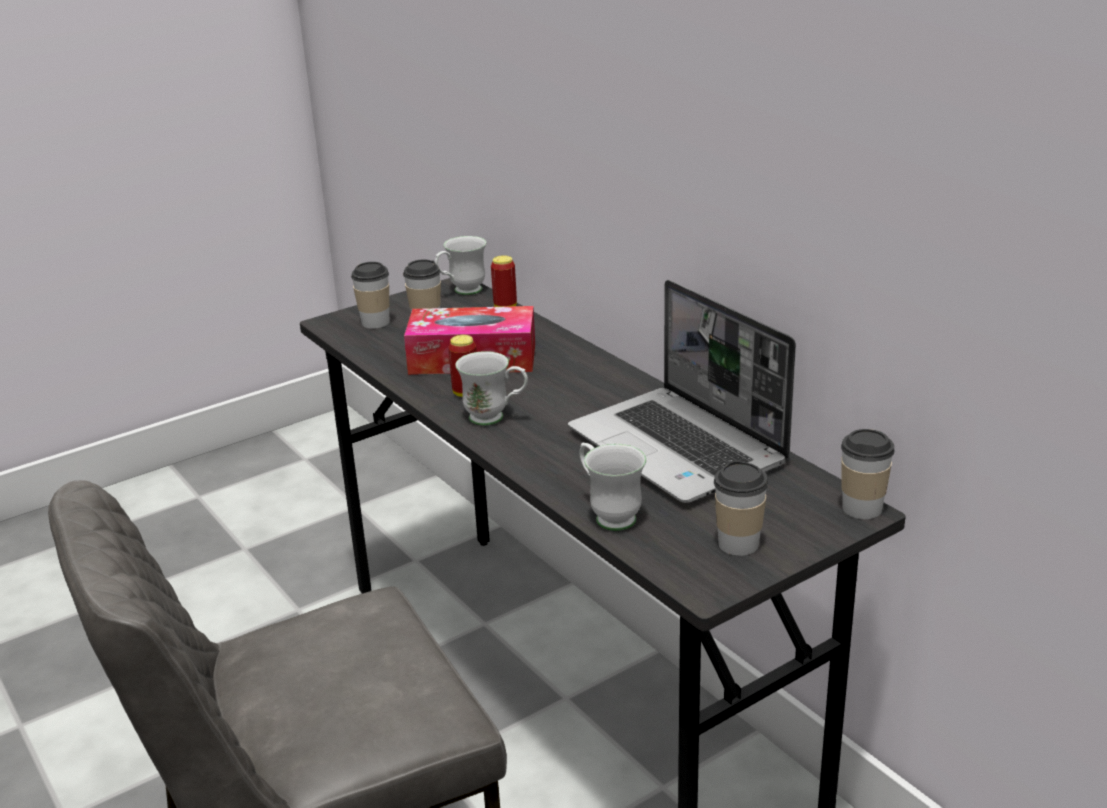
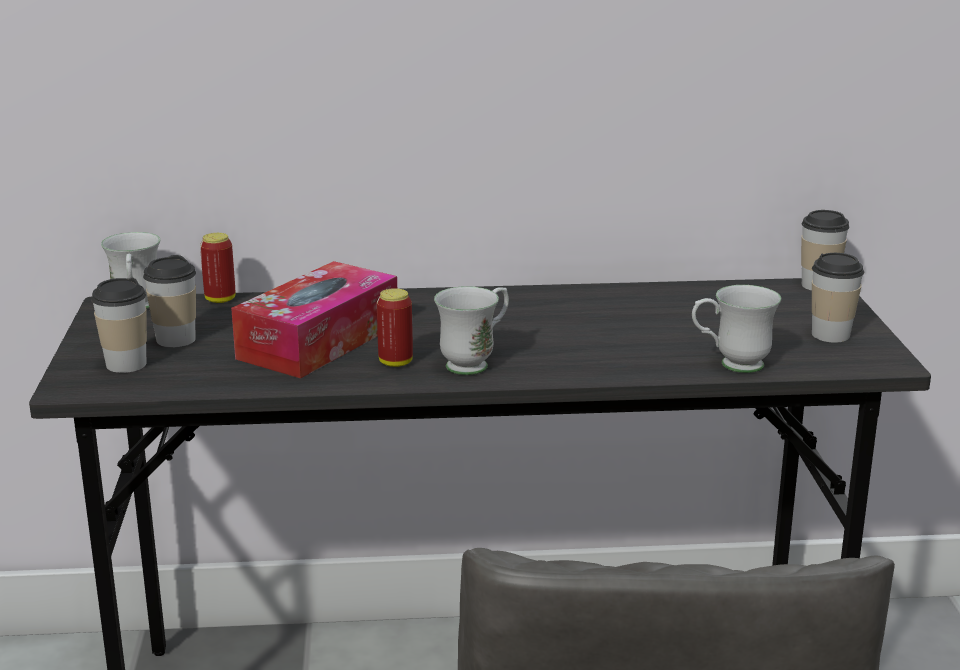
camera: 60 degrees left, 5 degrees down
(679, 448) = (644, 311): laptop -> none

